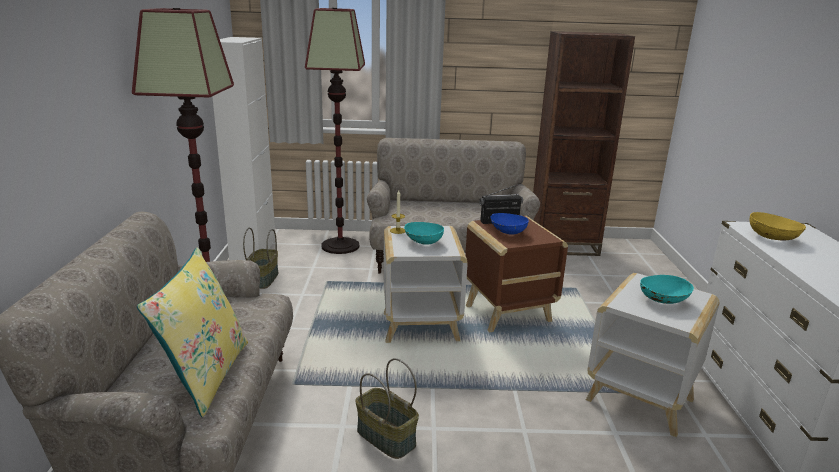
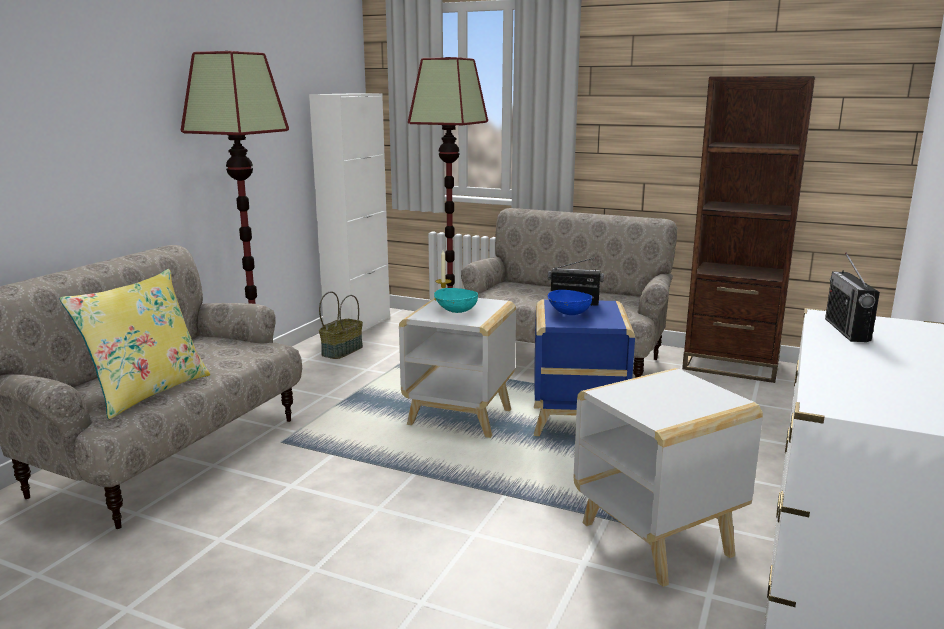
camera: 25 degrees right, 5 degrees down
(385, 437) = (320, 504): basket -> none
(506, 314) = (575, 423): brown side table -> blue side table
(663, 301) = (668, 398): turquoise bowl -> none
(772, 238) = (847, 330): yellow bowl -> radio

